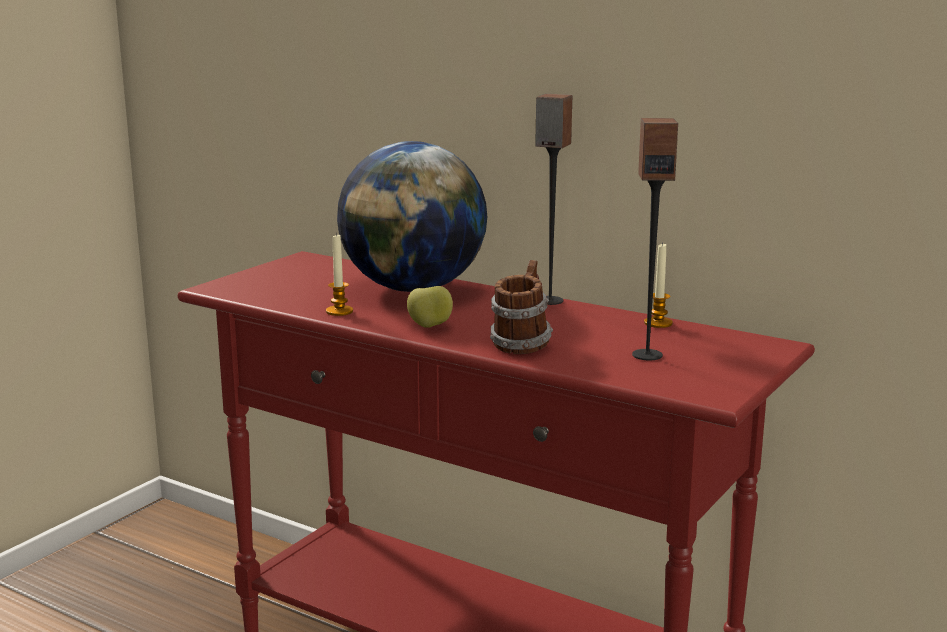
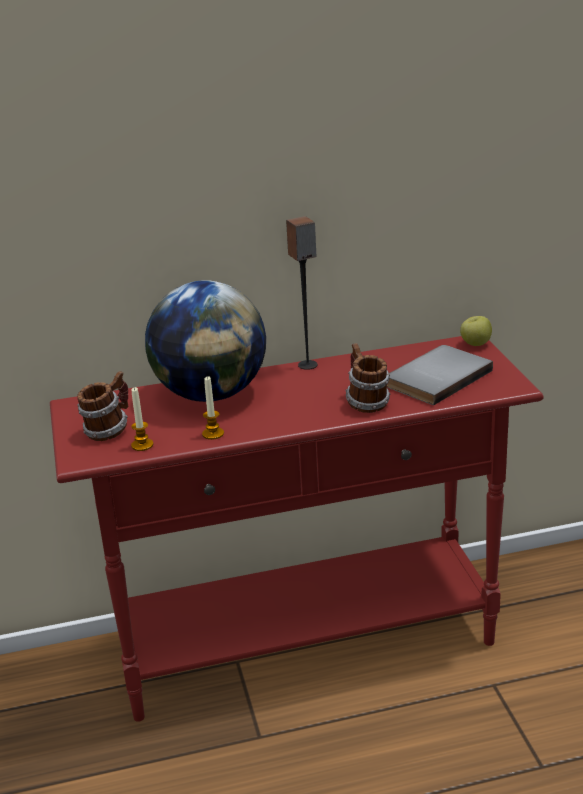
camera: 45 degrees left, 10 degrees up
(280, 280) = (108, 431): none -> mug
(430, 326) = (291, 416): apple -> apple (475, 344)
(647, 355) = (435, 377): speaker -> grey book
(658, 323) = (394, 353): candle -> candle (142, 445)

